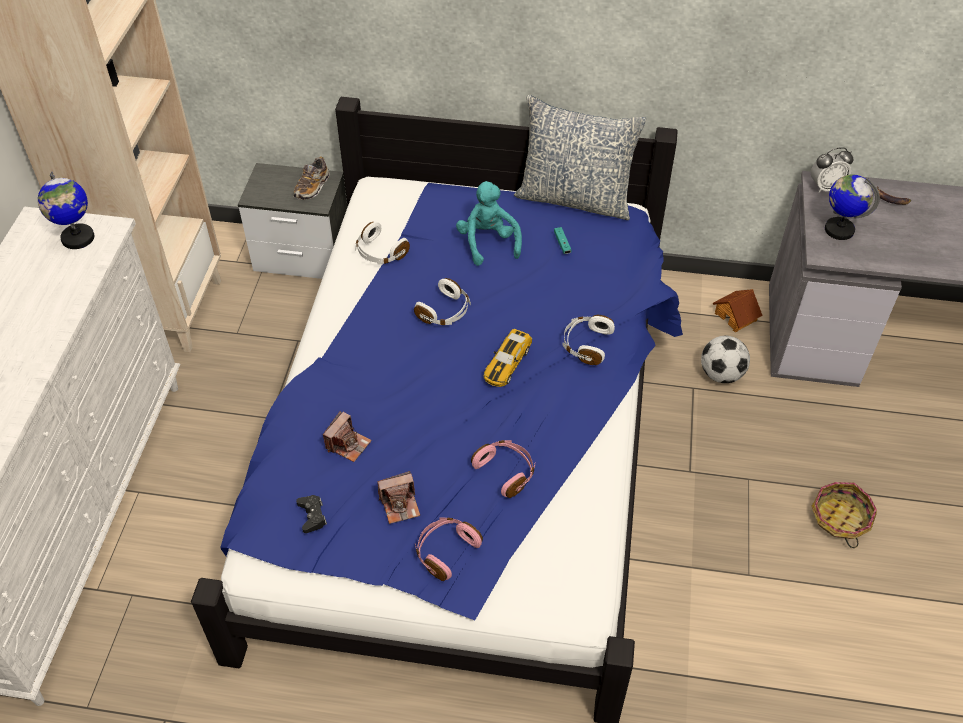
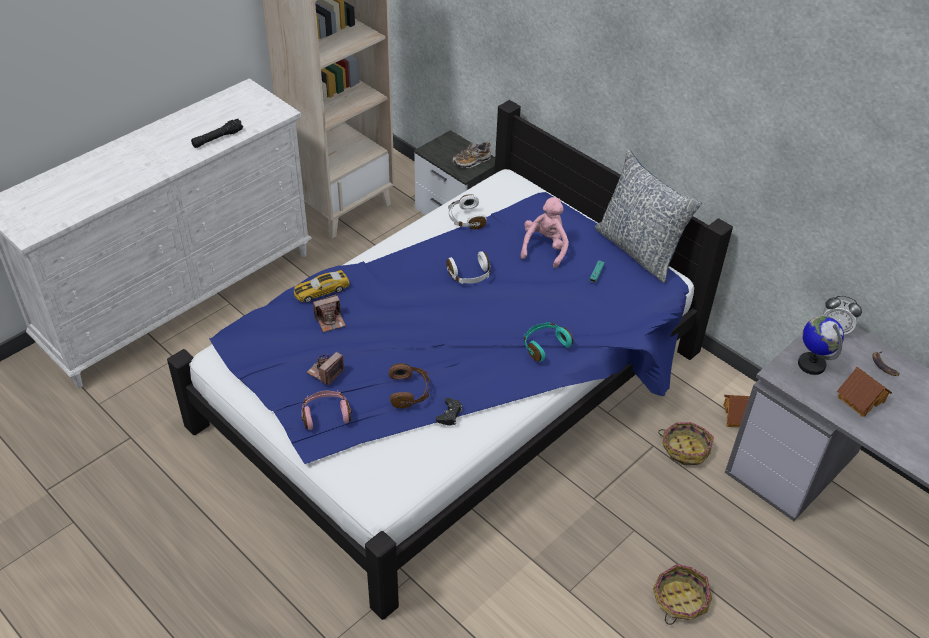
camera: 35 degrees right, 5 degrees down
(62, 300) = (217, 138): none -> black flashlight
(77, 238) = (259, 109): globe -> none
(312, 516) = (269, 348): black game controller -> black game controller (449, 414)
(400, 505) = (325, 372): camera -> camera turned 105 degrees clockwise
(488, 242) = (545, 248): turquoise plush toy -> pink plush toy
(506, 471) = (409, 391): pink headphones -> brown headphones
(507, 363) = (478, 328): toy car -> toy car (321, 290)
(586, 344) = (544, 345): white headphones -> turquoise headphones
(721, 374) = (685, 449): football -> basket
(903, 240) = (860, 399): none -> toy house

